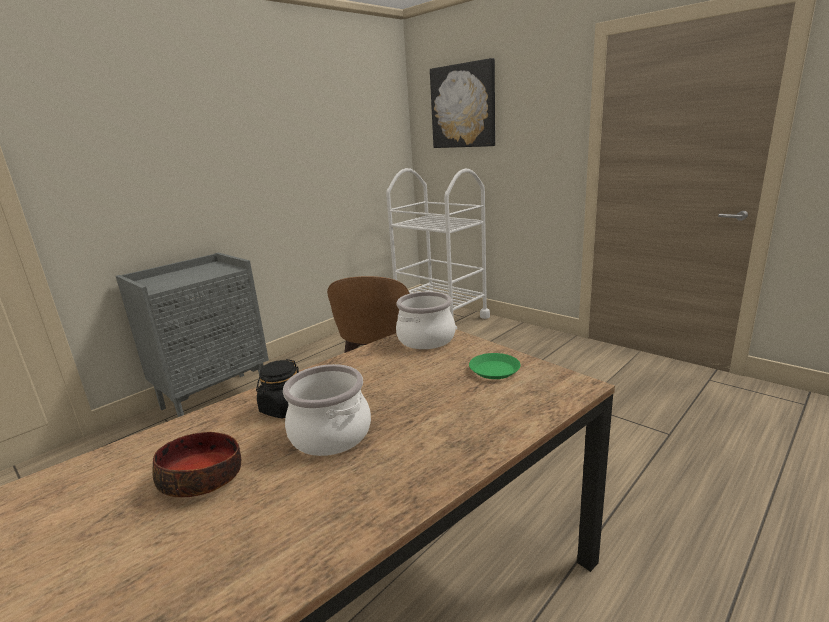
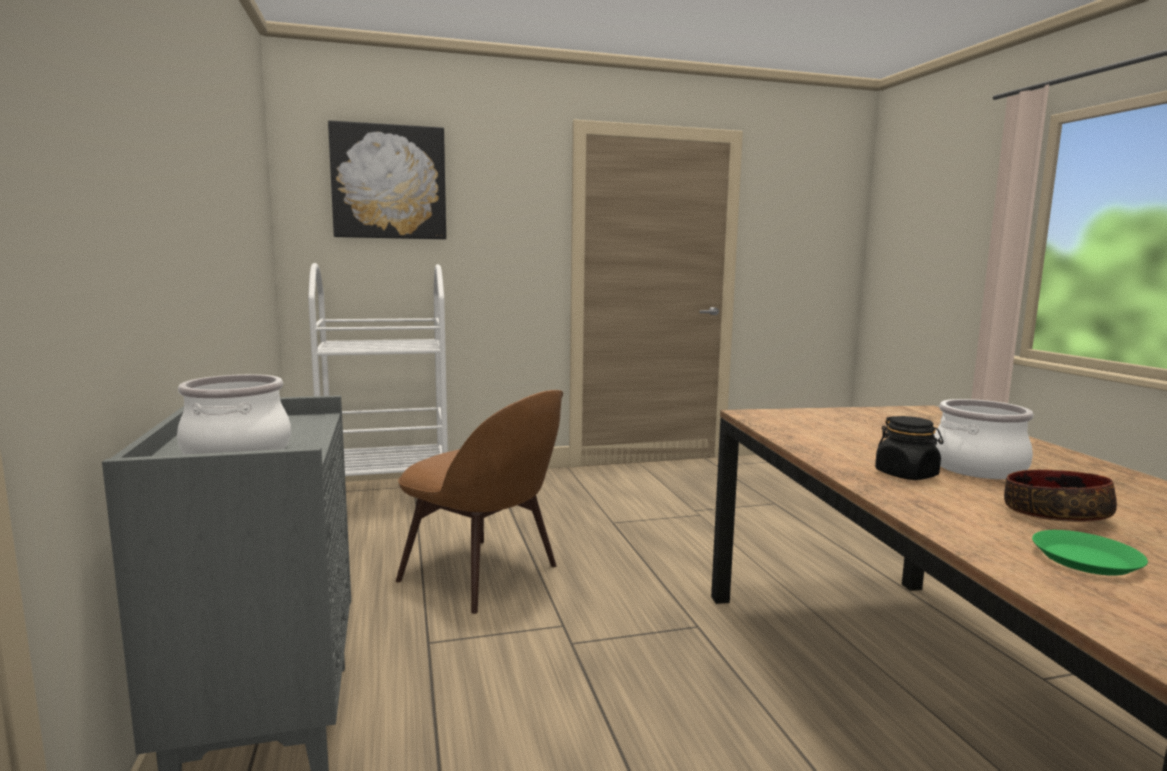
camera: 60 degrees left, 10 degrees down
(425, 339) = (776, 418): cooking pot -> cooking pot (236, 452)
(494, 370) = (878, 416): green plate -> green plate (1086, 559)

